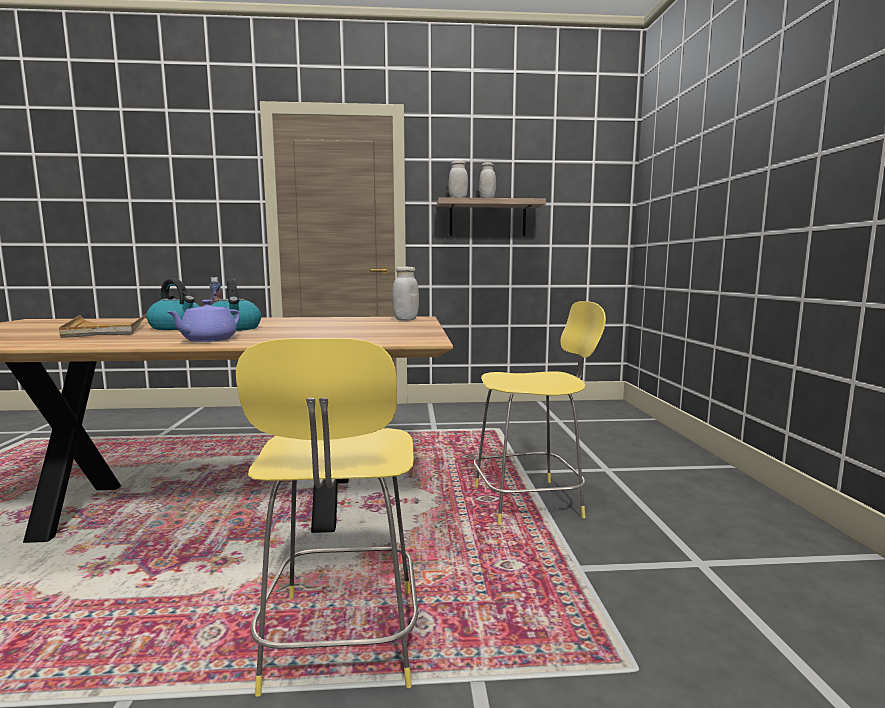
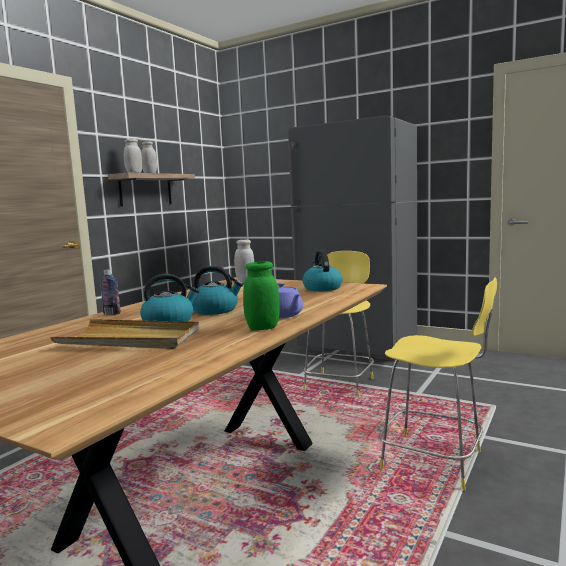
camera: 55 degrees left, 0 degrees up
(141, 342) = (262, 328): none -> green jar
(388, 334) = (322, 288): none -> kettle
(680, 479) = (358, 348): none -> grey fridge

